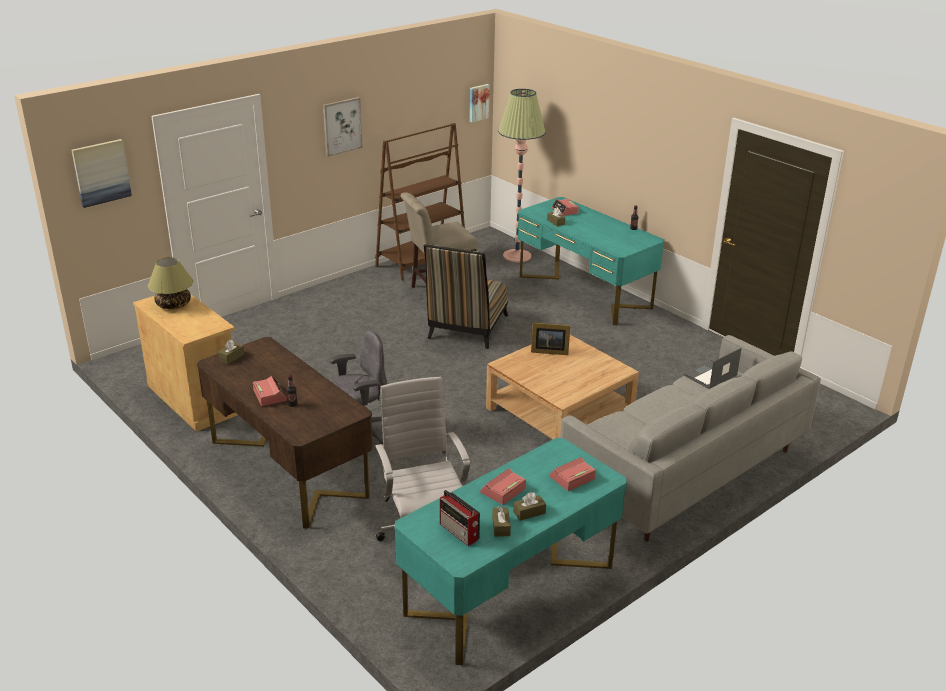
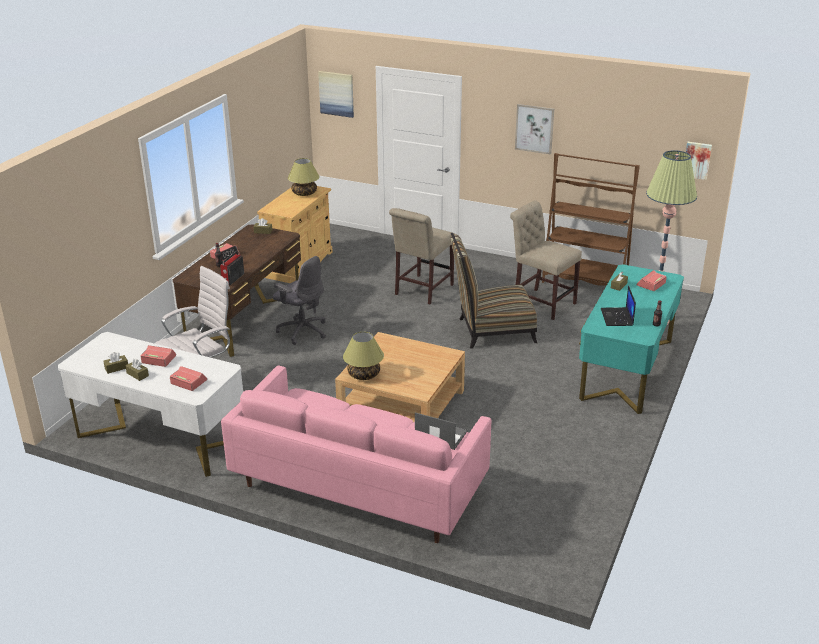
camera: 65 degrees right, 0 degrees up
(349, 342) = (421, 291): none -> beige chair
(459, 532) = (104, 355): radio -> radio (232, 279)
(510, 589) = (160, 437): turquoise desk -> white desk
(548, 351) = (422, 352): picture frame -> none
(567, 391) = (364, 374): none -> table lamp
(610, 238) = (617, 317): none -> laptop
(682, 472) = (359, 486): grey sofa -> pink sofa

